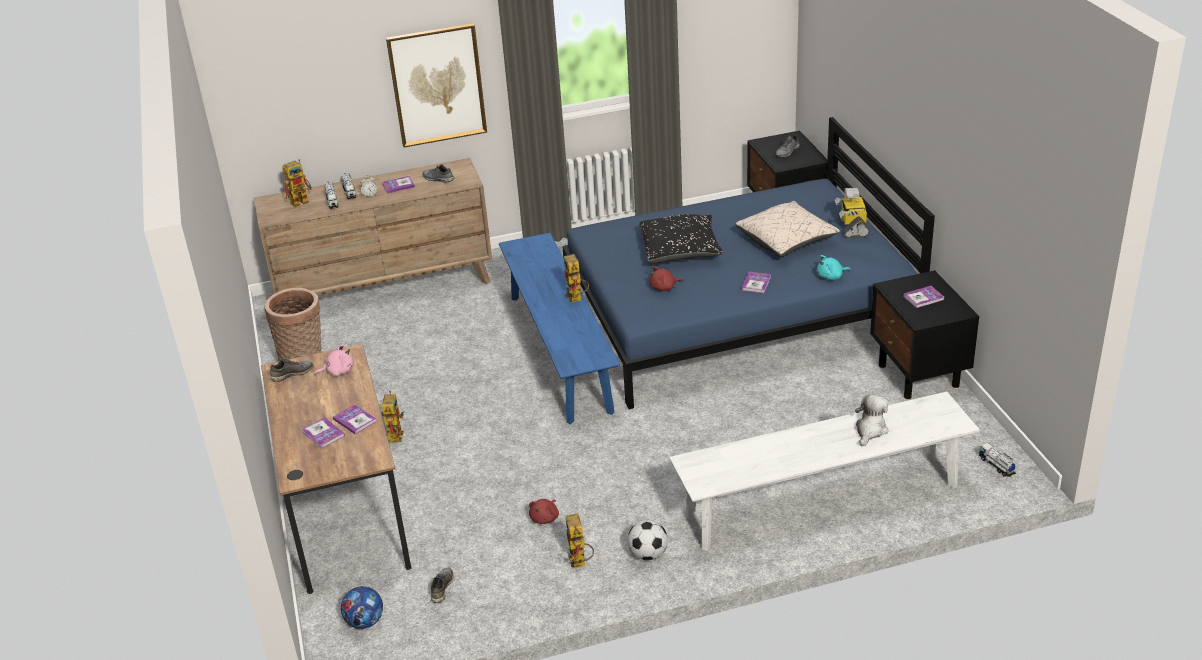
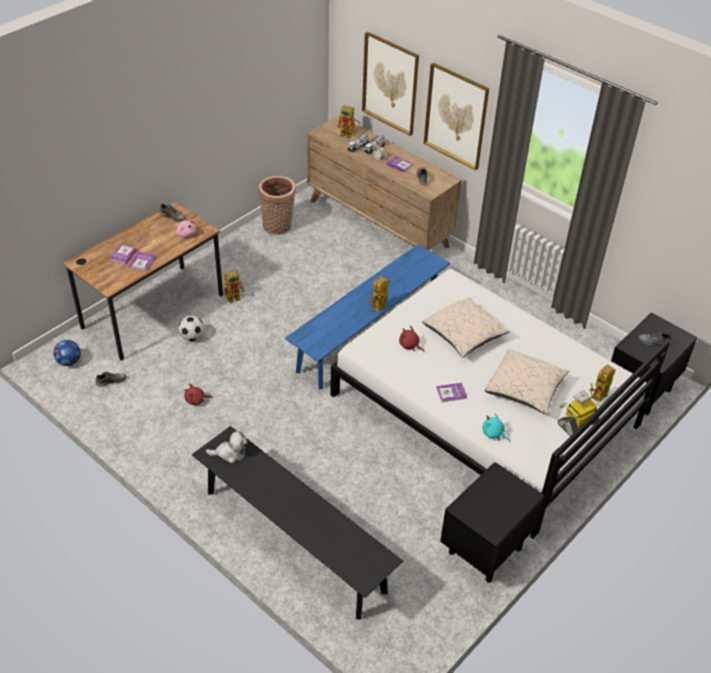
camera: 55 degrees right, 10 degrees up
(327, 103) = (390, 83): none -> picture
(580, 563) = (163, 435): toy robot -> toy robot (598, 399)
(648, 554) = (188, 465): football -> football (192, 337)
(680, 251) = (464, 336): black pillow -> beige pillow
(738, 314) = (484, 410): blue bed -> white bed
(822, 501) = (293, 540): white bench -> black bench
(870, 430) = (323, 527): plush toy -> plush toy (230, 453)
(923, 298) = (496, 500): book -> none
(996, 466) = (400, 639): toy truck -> none

